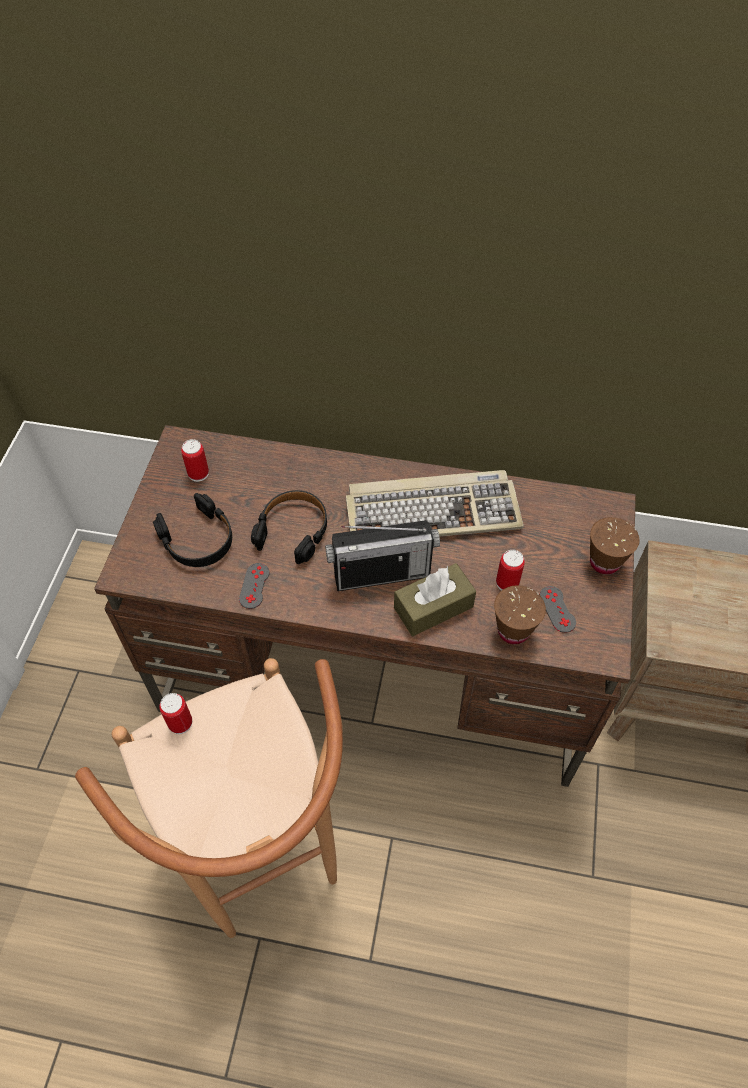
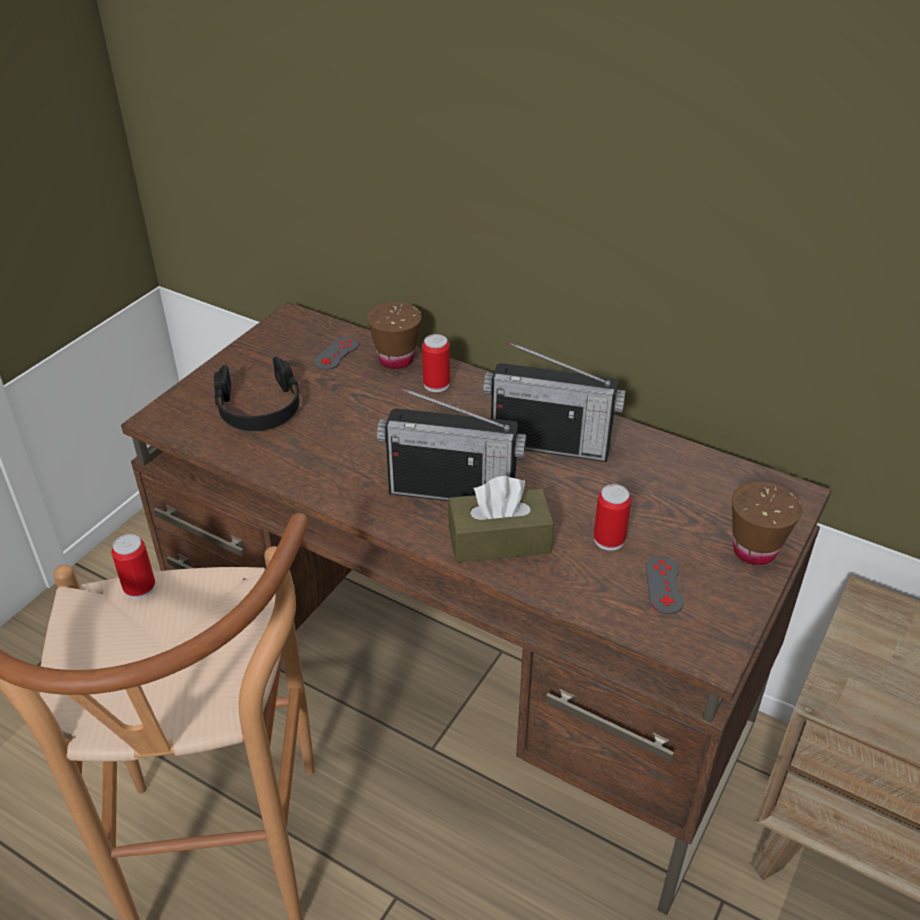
camera: 20 degrees right, 15 degrees down
(198, 473) = (296, 349): can -> can (436, 384)
(254, 586) = (295, 465): grey game controller -> grey game controller (336, 354)
(293, 530) = (371, 424): black headphones -> none
(433, 511) = (550, 444): keyboard -> radio
(513, 631) = (592, 592): brown cup -> brown cup (396, 360)

